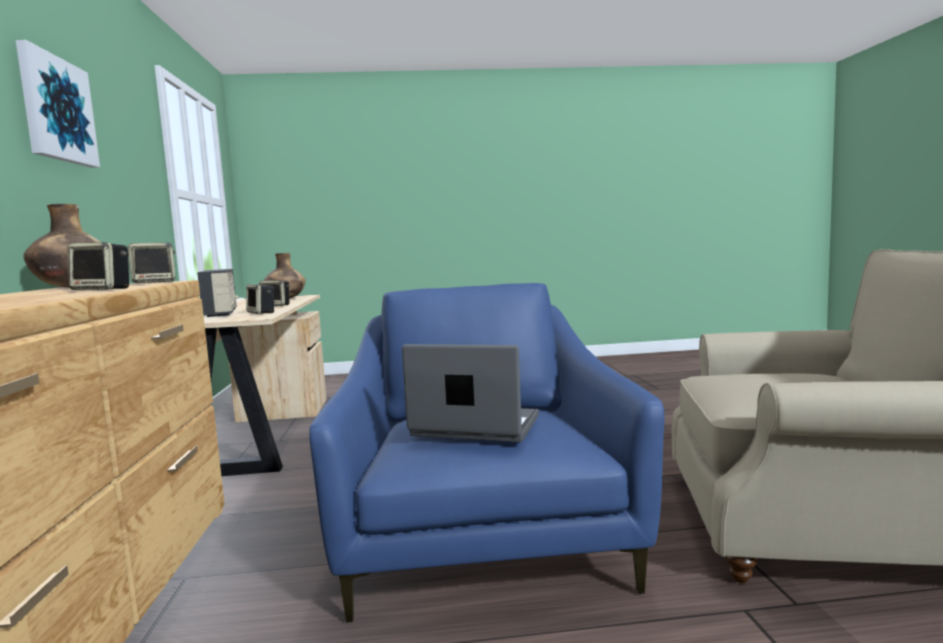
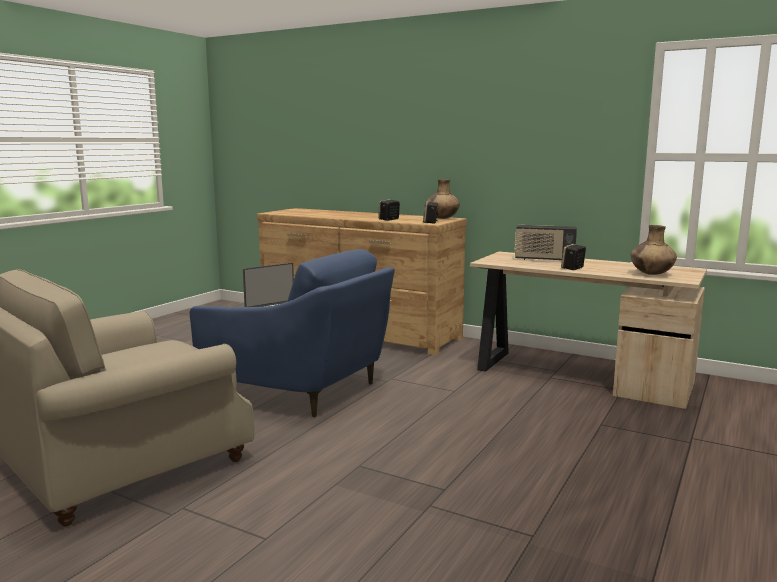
camera: 125 degrees right, 5 degrees up
(57, 110) = (496, 123): picture -> none
(262, 313) = (517, 263): speaker -> none

